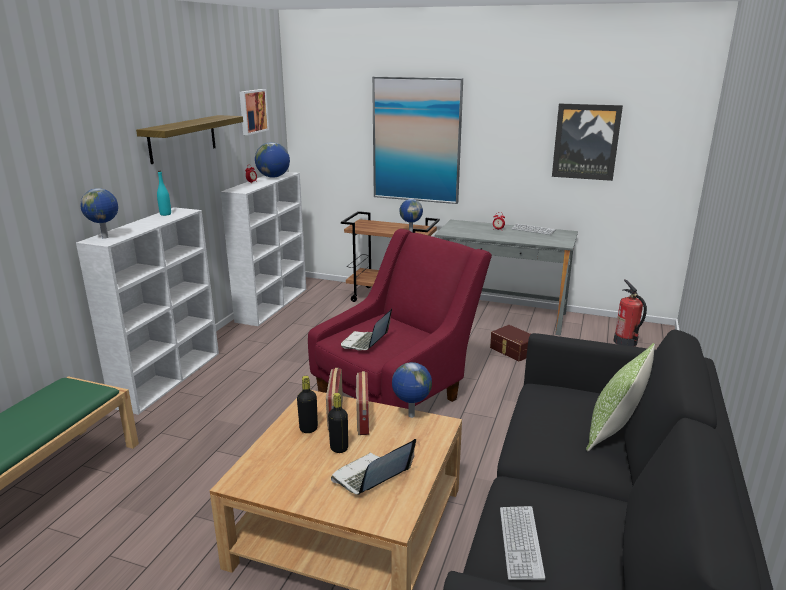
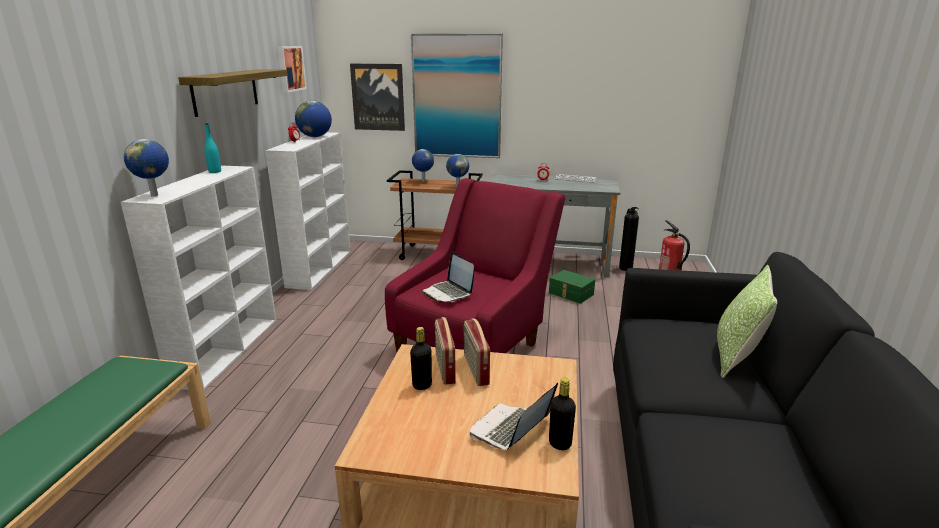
camera: 10 degrees left, 0 degrees up
(339, 448) = (463, 402): black bottle -> black bottle (560, 443)
(365, 342) = (448, 293): laptop -> laptop turned 45 degrees counterclockwise
(411, 416) = (524, 361): globe -> globe (423, 181)
(512, 350) = (570, 294): brown storage box -> green storage box
(520, 543) = (708, 480): keyboard -> none
(582, 327) = (625, 268): none -> fire extinguisher
(586, 142) = (621, 92): picture -> picture (378, 97)

